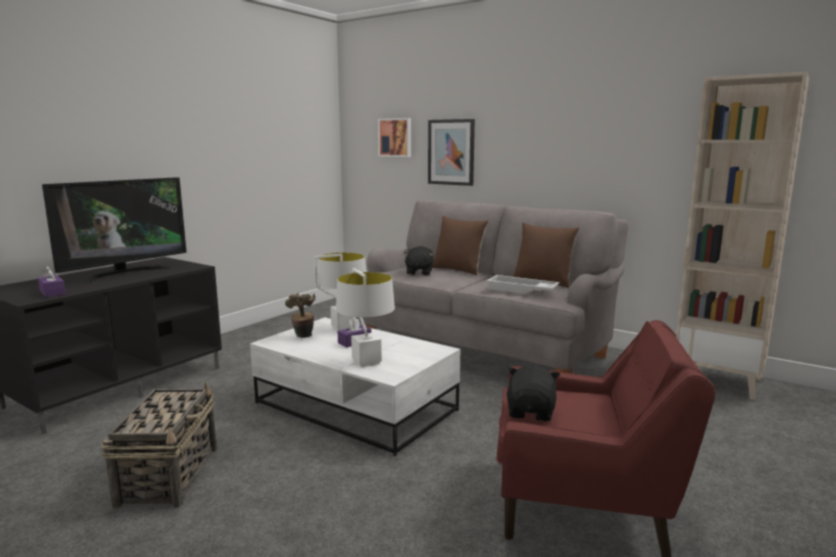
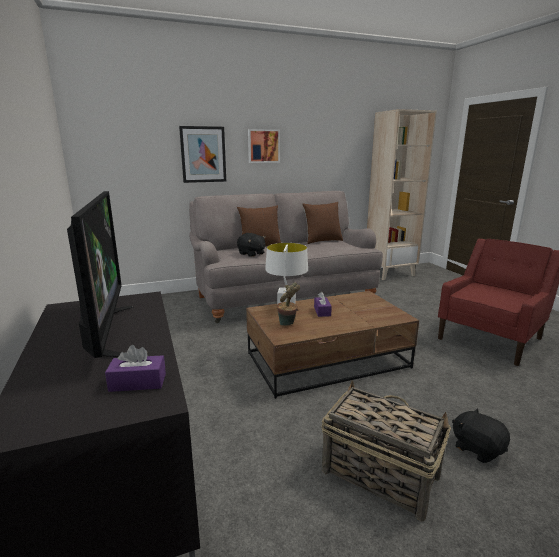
camera: 55 degrees left, 5 degrees up
(357, 406) = (328, 360): white coffee table -> brown coffee table
(366, 362) = (368, 317): white table lamp -> none
(395, 137) = (141, 141): picture -> picture (263, 146)
(521, 290) = (337, 247): white tray -> none
(531, 412) = (491, 299): black plush toy -> black plush toy (477, 448)

